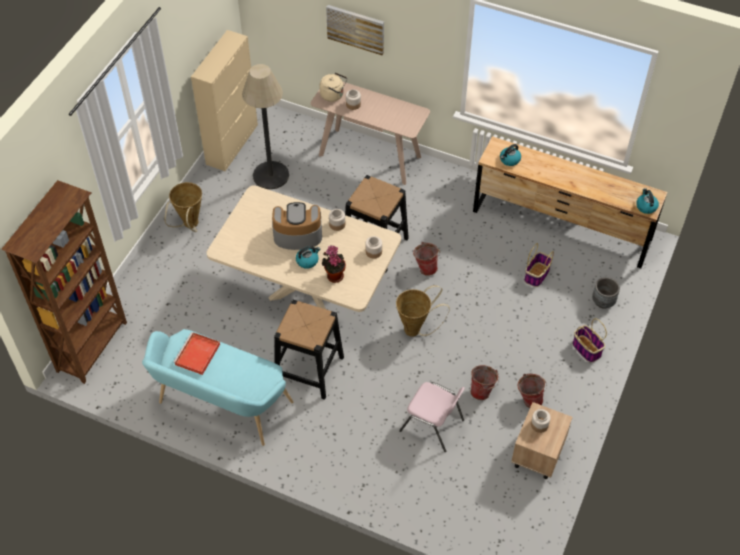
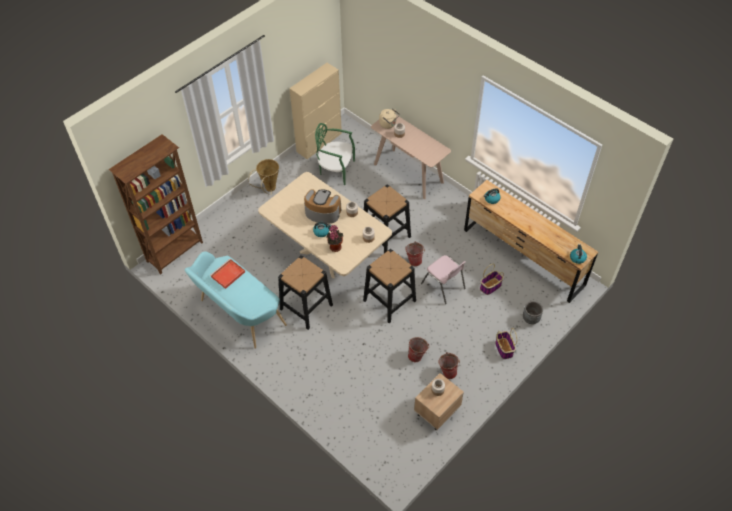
camera: 20 degrees right, 0 degrees up
(271, 175) = (336, 169): floor lamp -> green chair
(356, 29) = (410, 81): picture -> none
(416, 329) = (389, 300): basket -> black stool
(432, 426) = (372, 369): pink chair -> pink chair (443, 286)

